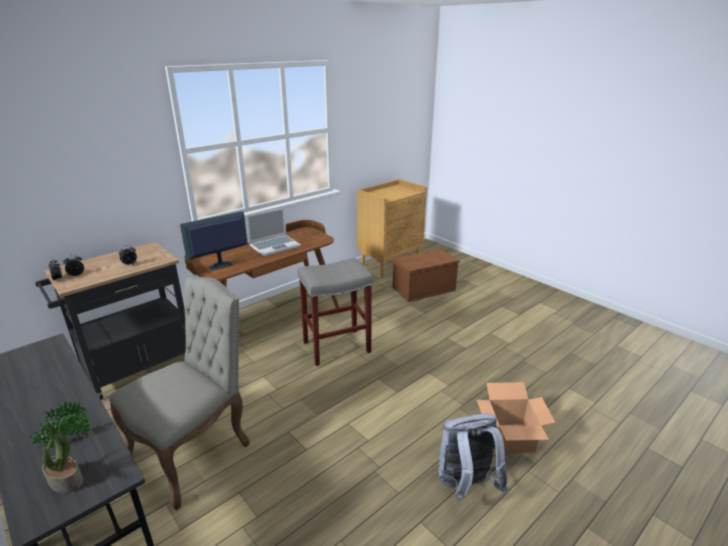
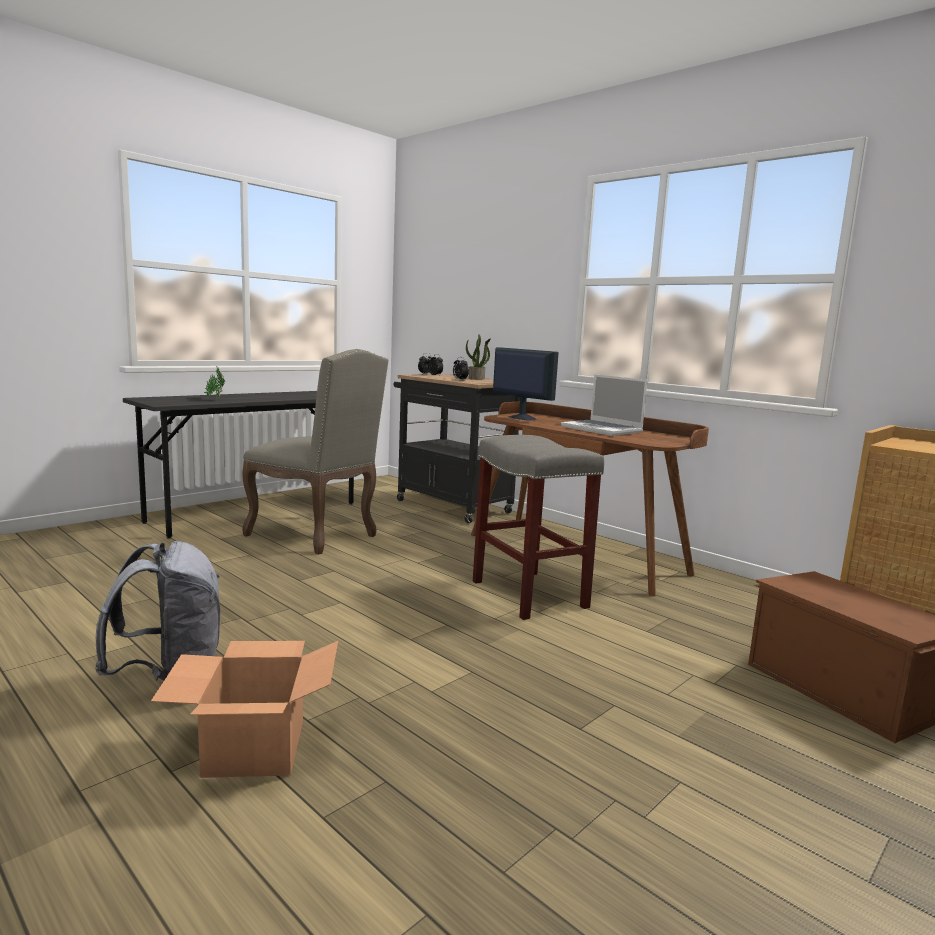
camera: 85 degrees right, 15 degrees down
(66, 480) = (171, 400): potted plant -> potted plant (477, 378)

